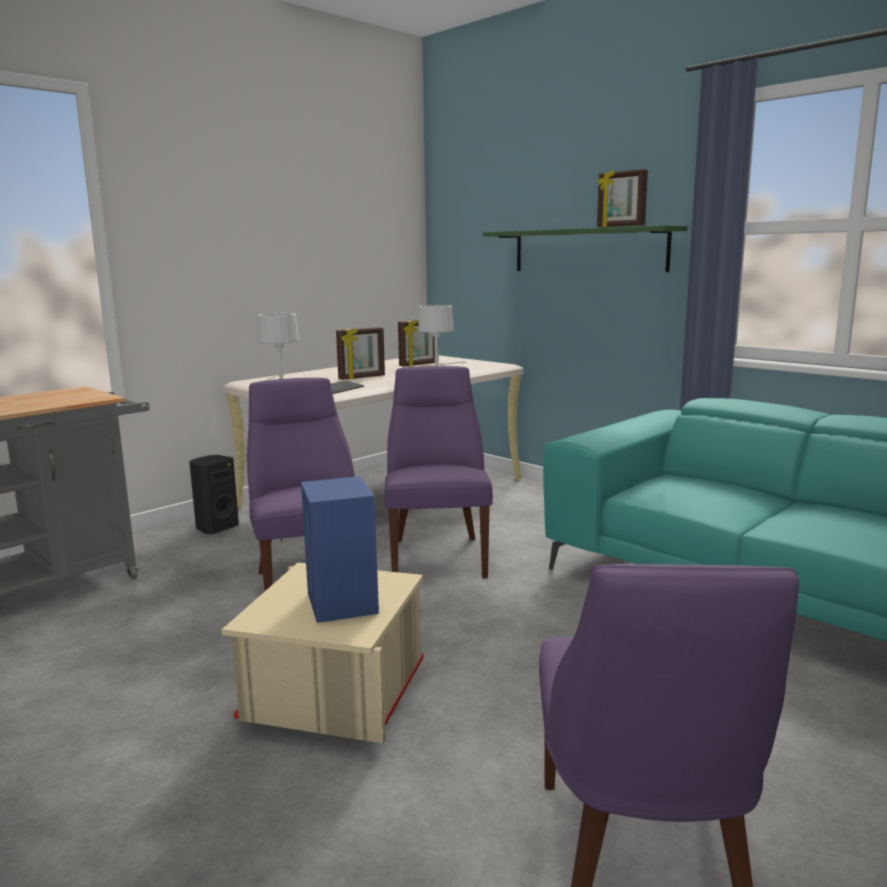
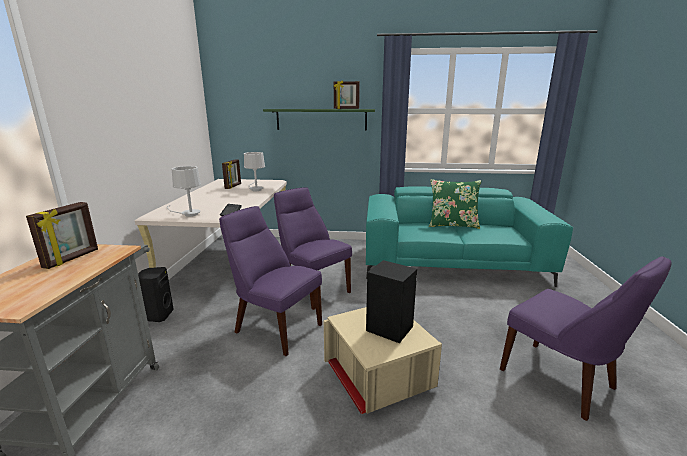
camera: 40 degrees left, 5 degrees up
(342, 604) = (390, 329): blue speaker -> black speaker
(362, 377) = (224, 200): picture frame -> picture frame (72, 259)
(783, 498) = (452, 225): none -> green pillow

